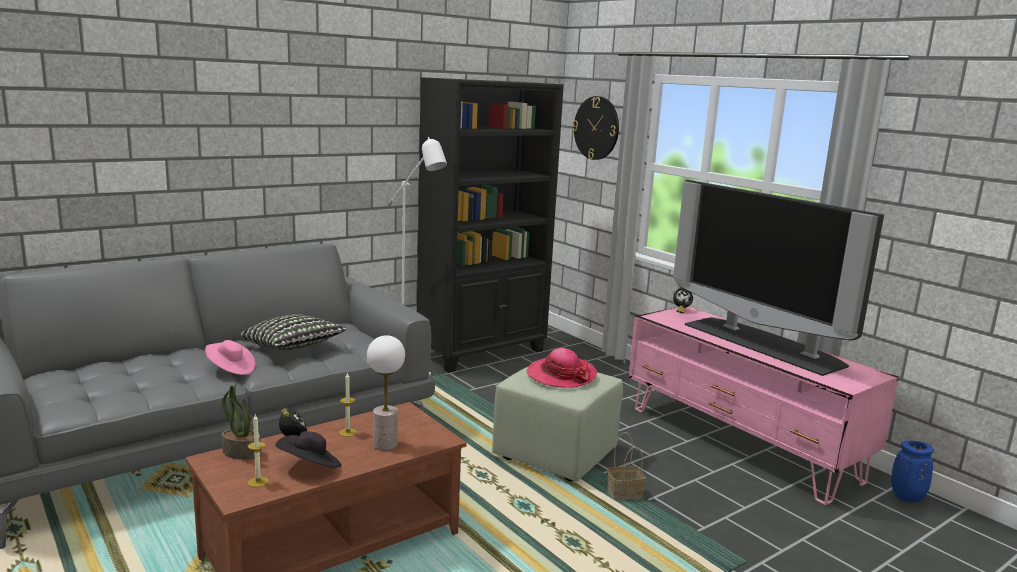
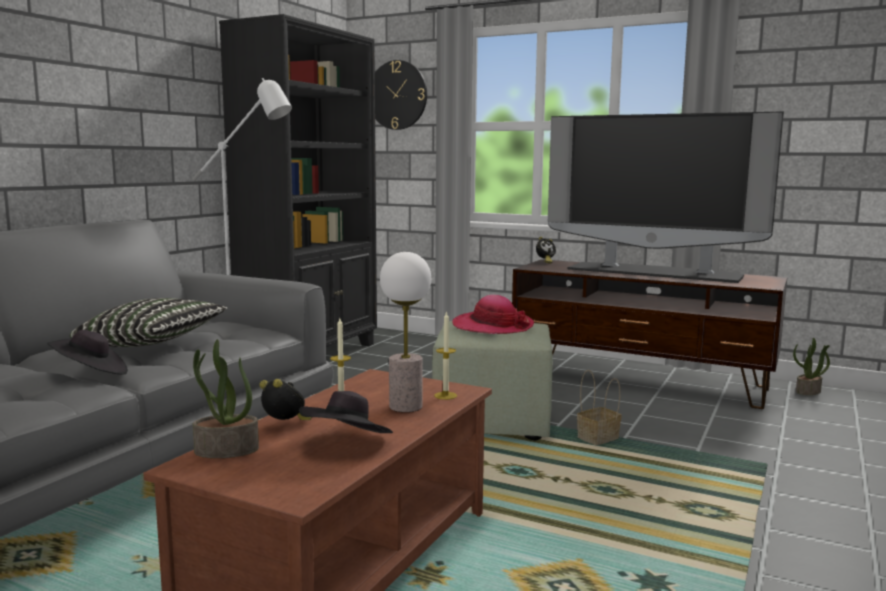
camera: 25 degrees left, 5 degrees down
(230, 369) = (91, 374): pink hat -> black hat
(258, 482) = (298, 472): candle -> candle (445, 395)
(740, 443) = (640, 381): pink tv stand -> brown tv stand
(906, 498) = (808, 392): blue vase -> potted plant

